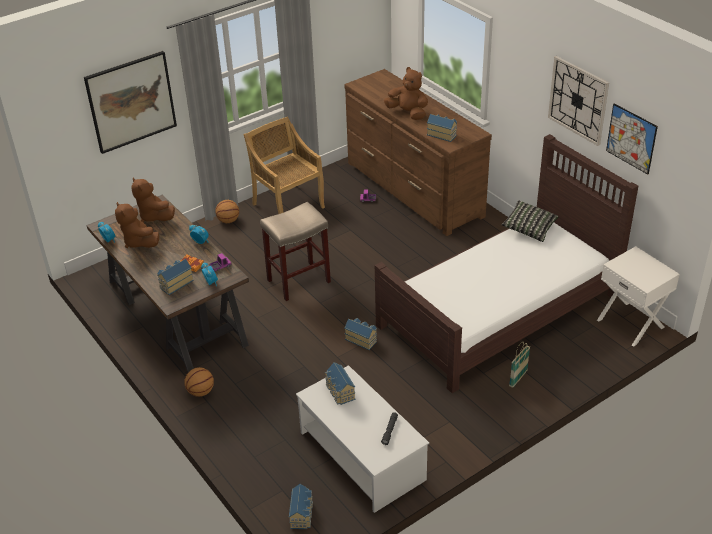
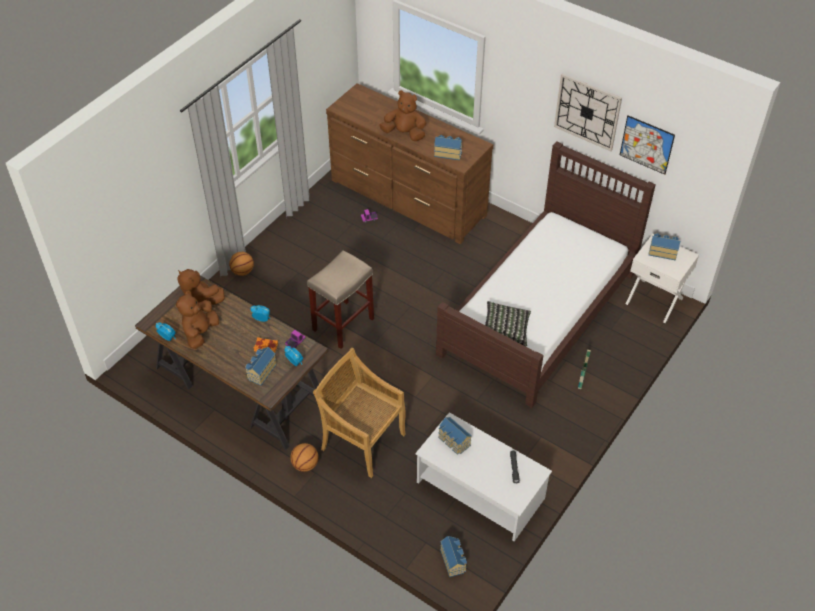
camera: 20 degrees left, 10 degrees up
(131, 101) = (150, 189): picture -> none
(139, 242) = (200, 333): brown plush toy -> brown plush toy turned 75 degrees clockwise
(287, 205) = (293, 241): beige chair -> beige chair (362, 441)
(361, 339) = (429, 373): toy house -> toy house (662, 252)
(529, 228) = (548, 230): pillow -> pillow (505, 330)

